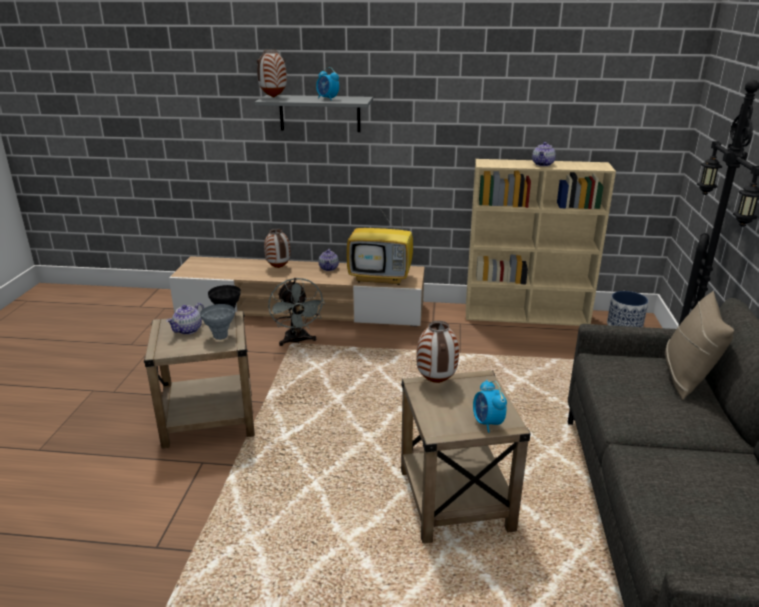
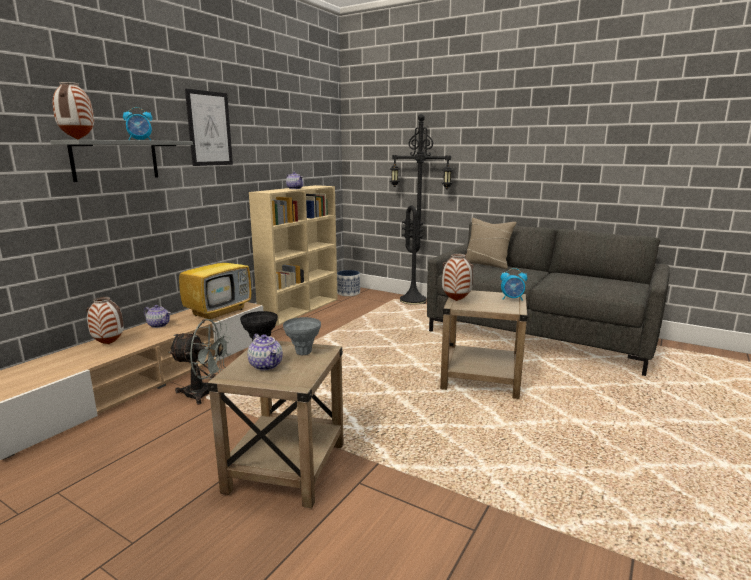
camera: 65 degrees left, 10 degrees down
(432, 83) = (209, 128): none -> picture

